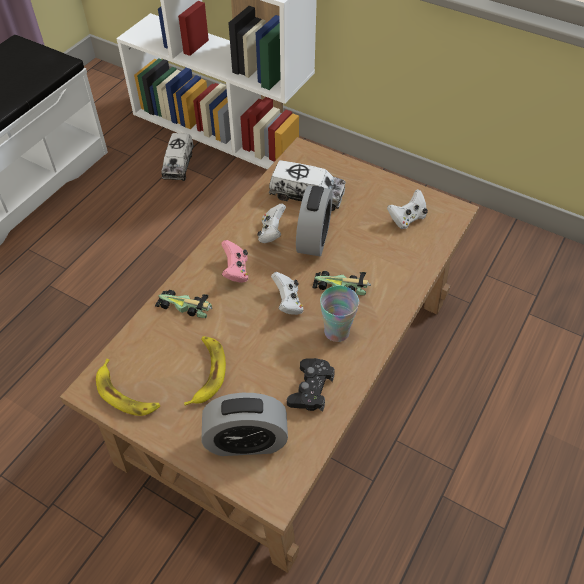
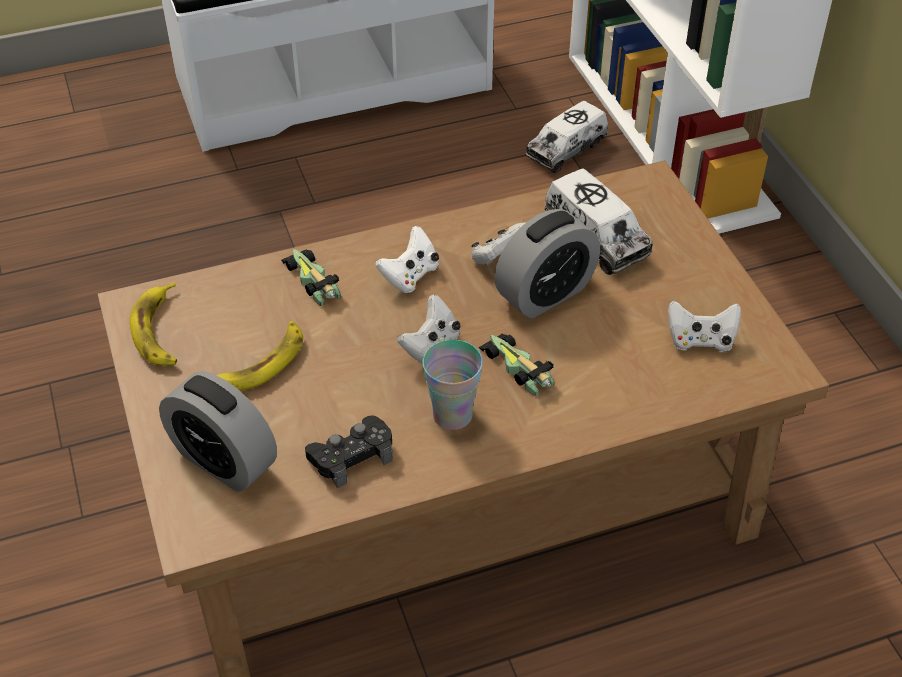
camera: 40 degrees right, 5 degrees down
(235, 271) = (410, 276): pink game controller -> white game controller

